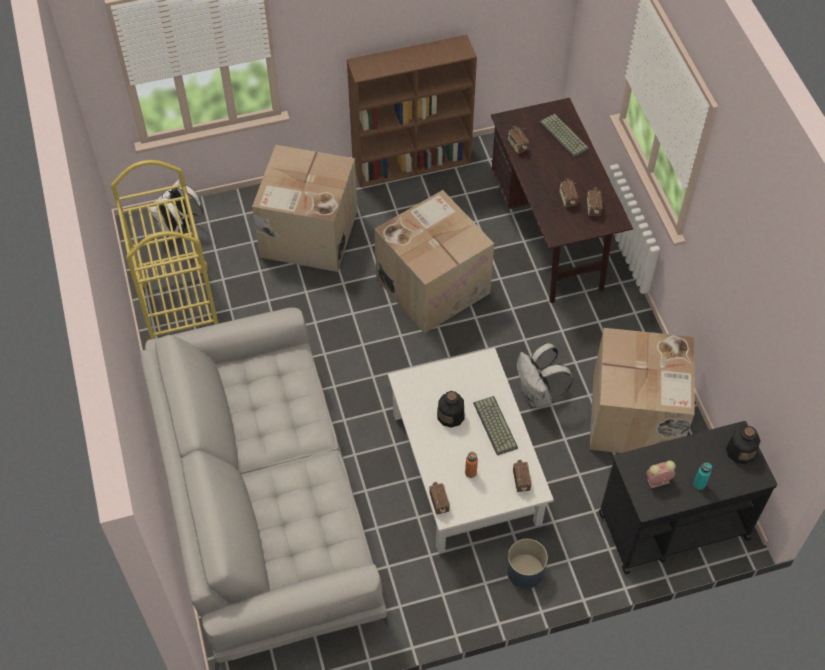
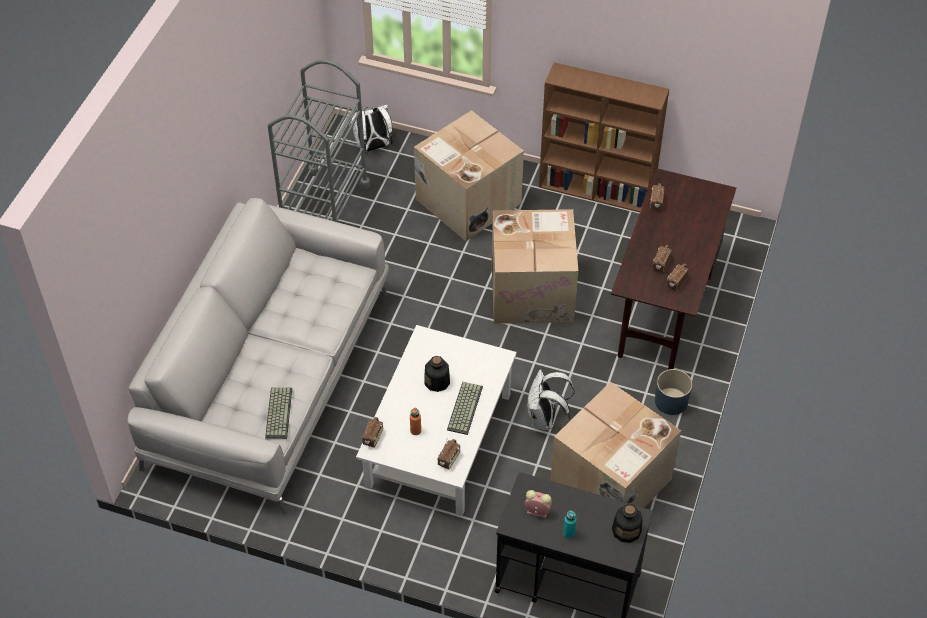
camera: 35 degrees right, 5 degrees down
(179, 309) = (324, 206): yellow cart -> grey cart
(525, 571) = (418, 541): blue planter -> blue planter (671, 401)
(562, 136) = (701, 214): keyboard -> keyboard (278, 412)

